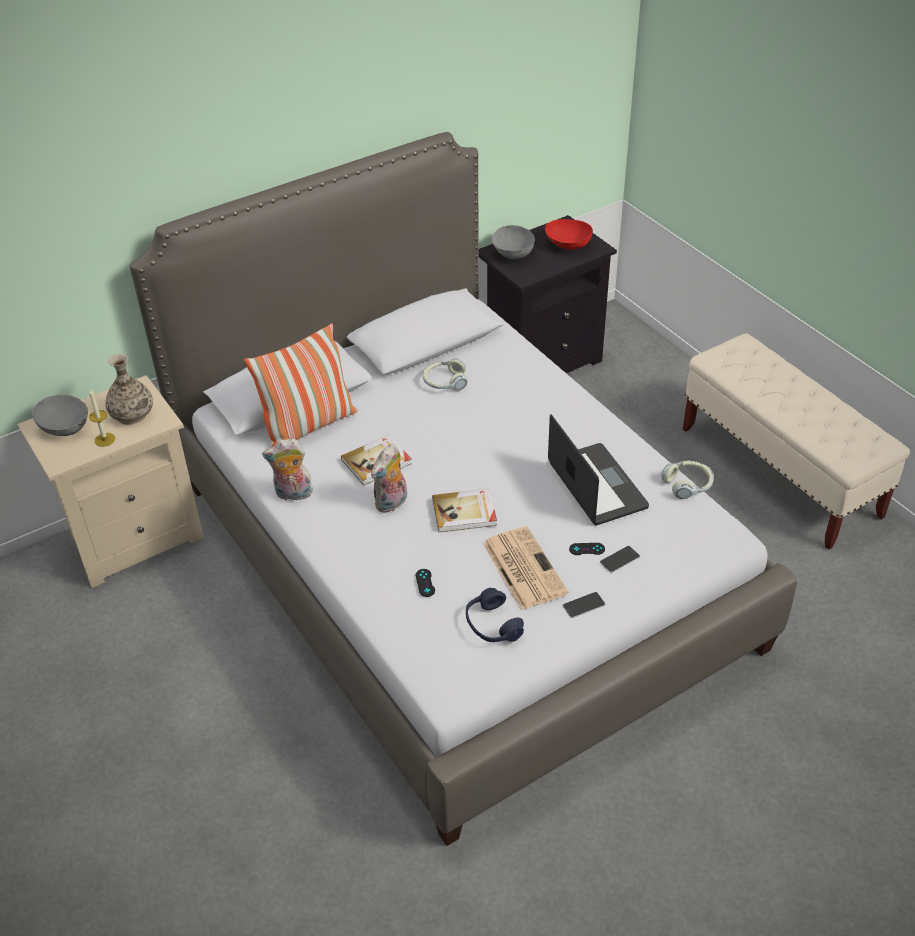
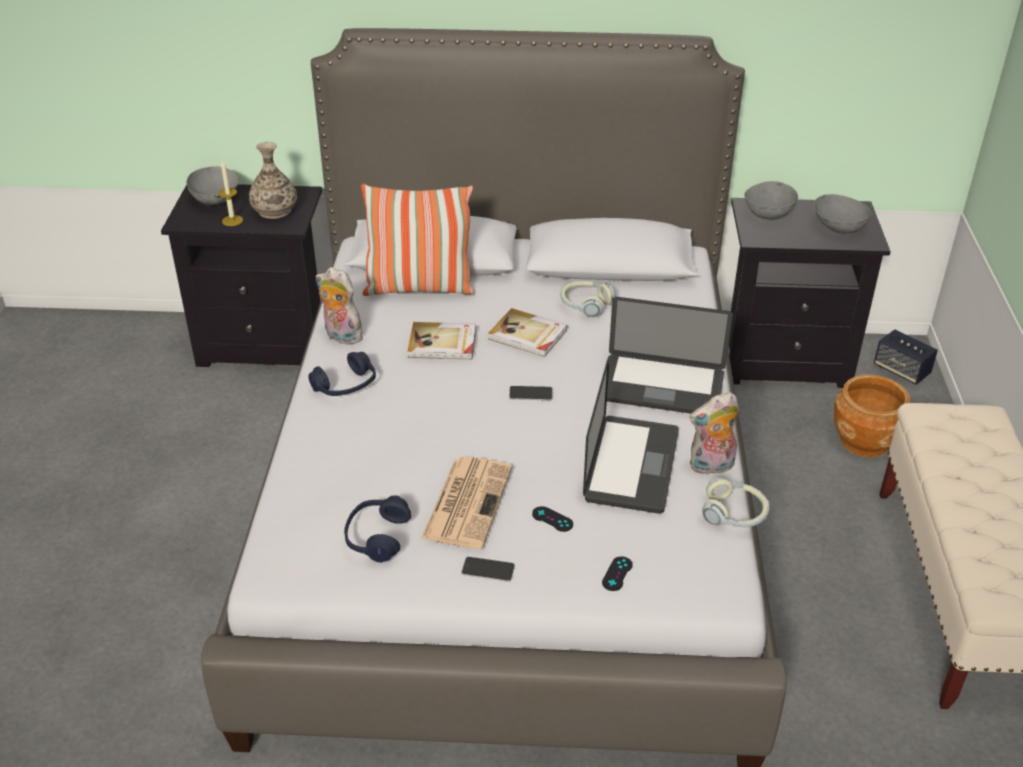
camera: 35 degrees right, 5 degrees down
(134, 537) = (266, 344): beige nightstand -> black nightstand
(342, 531) = (346, 386): none -> blue headphones
(392, 503) = (414, 384): plush toy -> plush toy (711, 467)
(425, 583) = (361, 466): black game controller -> black game controller (617, 574)
(465, 513) = (470, 425): book -> book (527, 335)
(559, 420) = (661, 387): none -> laptop
(567, 245) = (837, 228): red bowl -> grey bowl
(620, 559) = (575, 546): phone -> phone (530, 393)
(621, 333) = (901, 370): none -> speaker
(642, 396) = (865, 441): none -> brown planter

